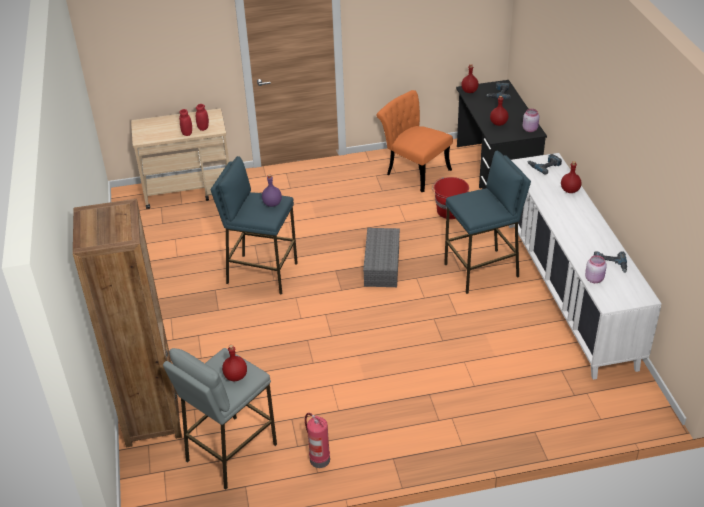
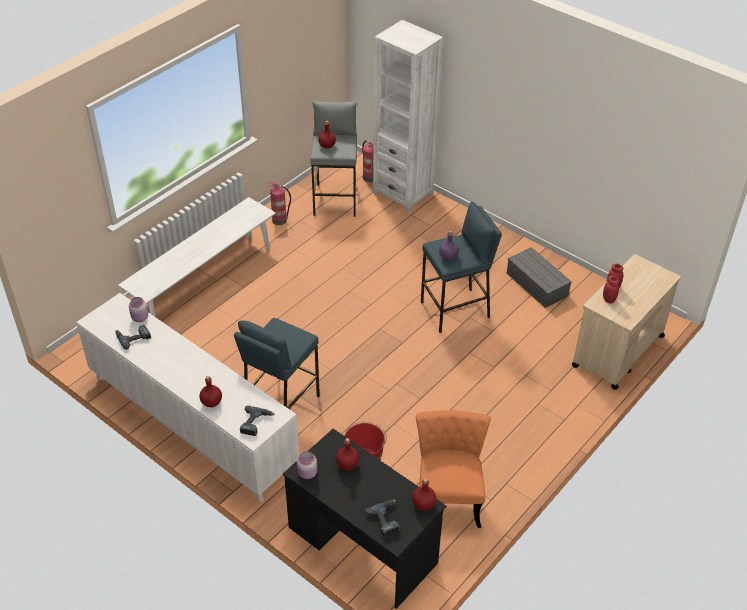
camera: 140 degrees right, 5 degrees up
(152, 418) = (403, 193): brown bookcase -> white bookcase
(159, 464) = (368, 177): none -> fire extinguisher
(381, 264) = (371, 367): grey storage box -> grey storage box (538, 285)
(413, 171) = (448, 495): orange chair -> orange chair turned 90 degrees counterclockwise
(465, 425) = (204, 280): none -> white bench

